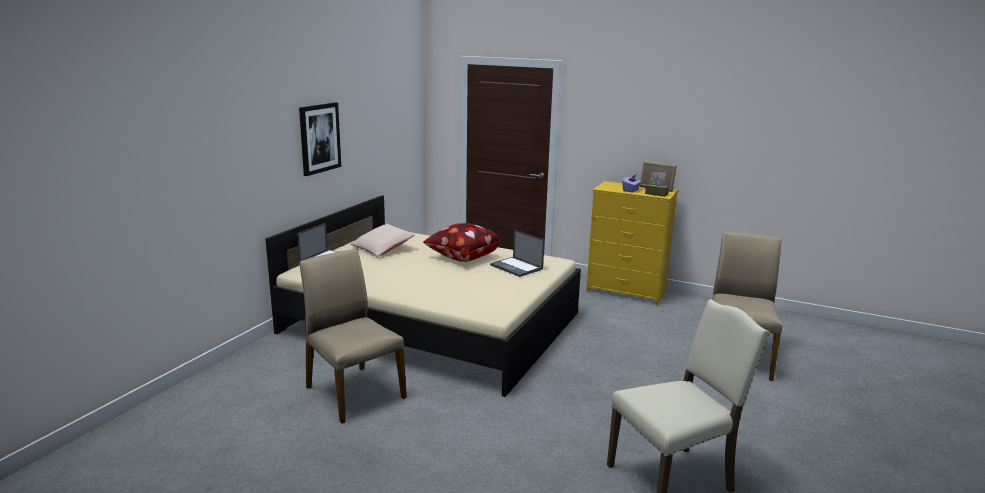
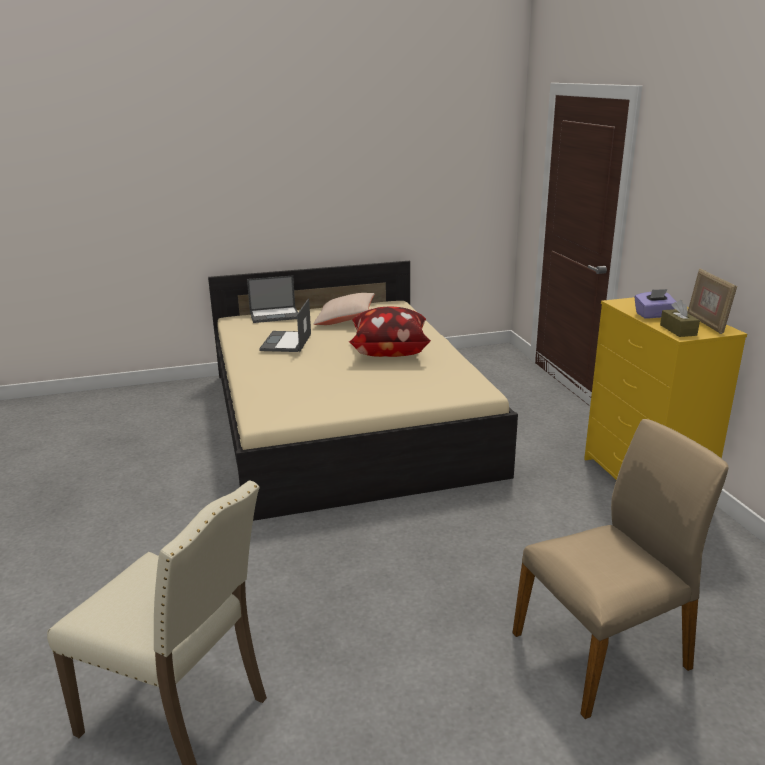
camera: 50 degrees right, 5 degrees up
(319, 138) = (303, 179): picture -> none
(353, 392) = (162, 450): beige chair -> none
(517, 267) = (412, 381): laptop -> laptop (286, 342)

